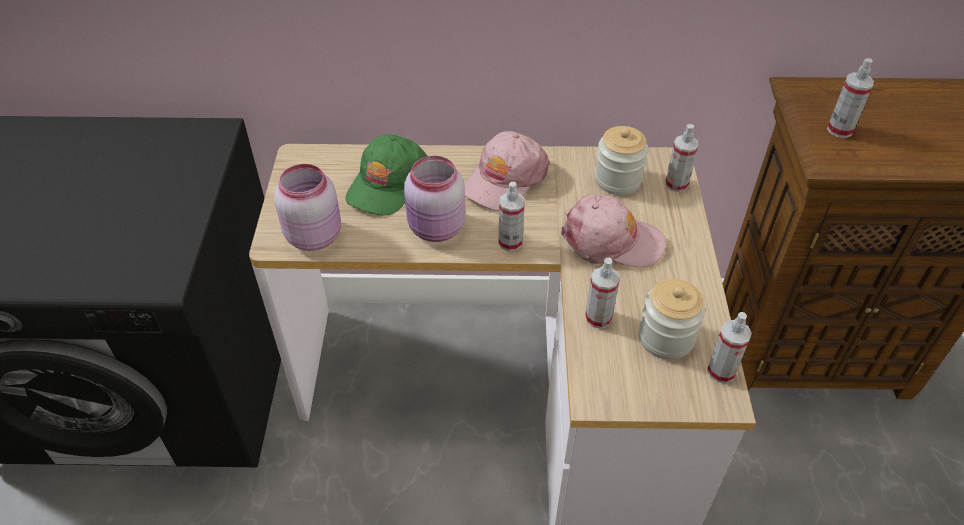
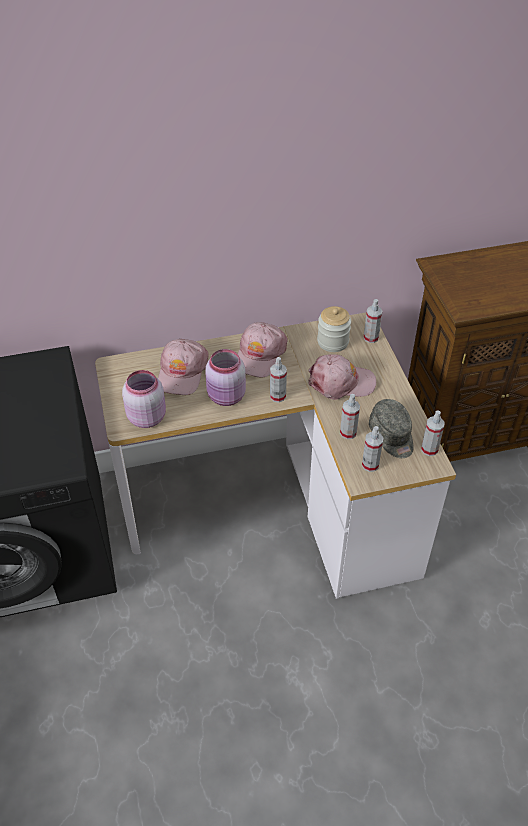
camera: 15 degrees left, 0 degrees up
(387, 183) = (182, 372): green cap -> pink cap
(666, 338) = (392, 436): jar -> grey cap
(839, 130) = (466, 288): spray bottle -> spray bottle (370, 465)

